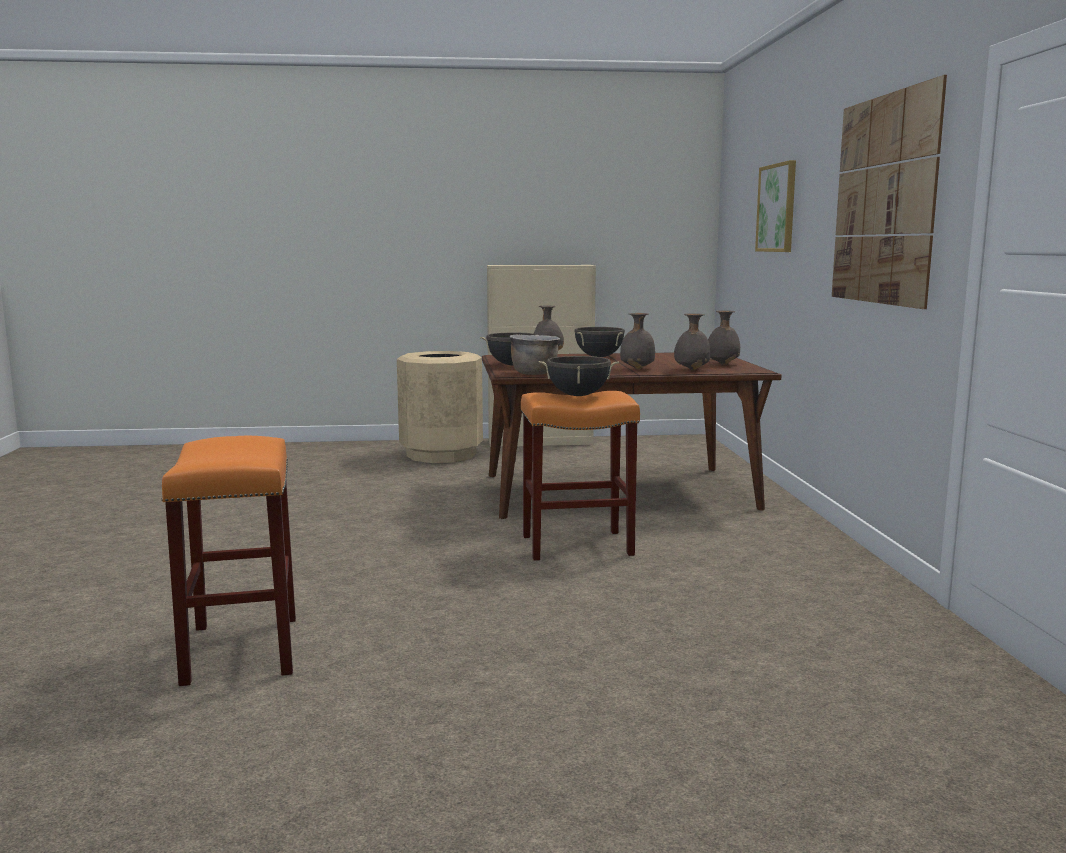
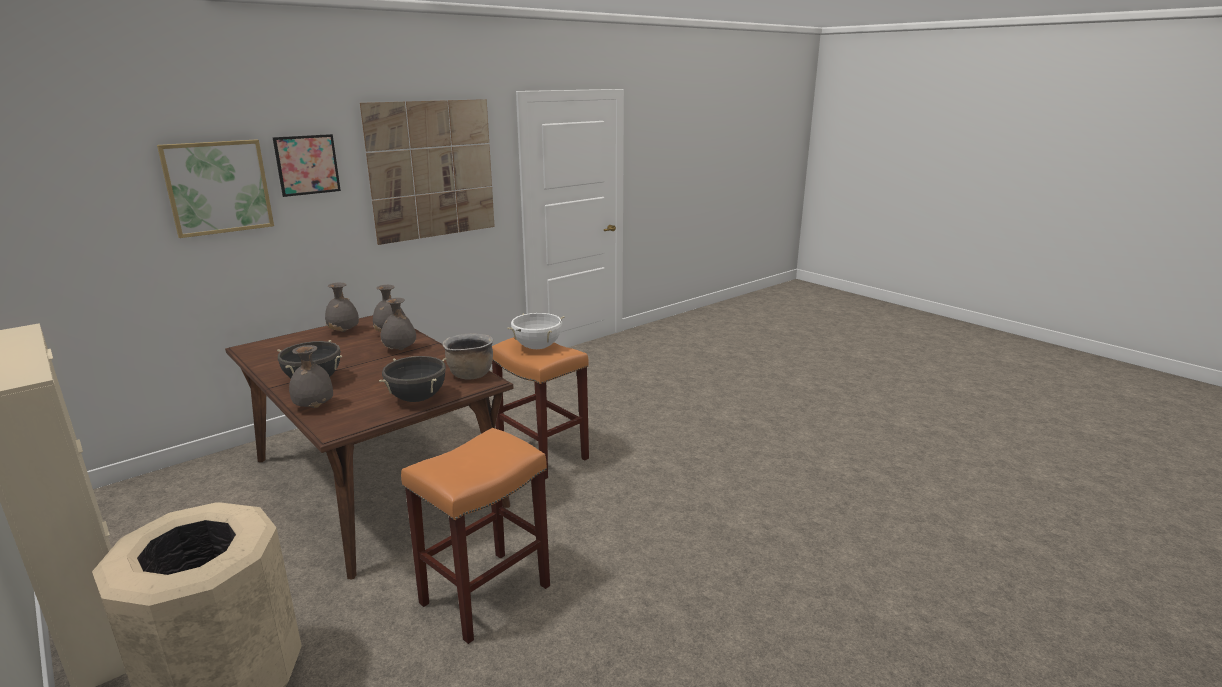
camera: 125 degrees left, 10 degrees up
(241, 649) = (820, 488): orange stool -> orange stool (484, 596)
(578, 395) = (537, 347): black cooking pot -> white cooking pot
(812, 188) = (307, 165): none -> picture

